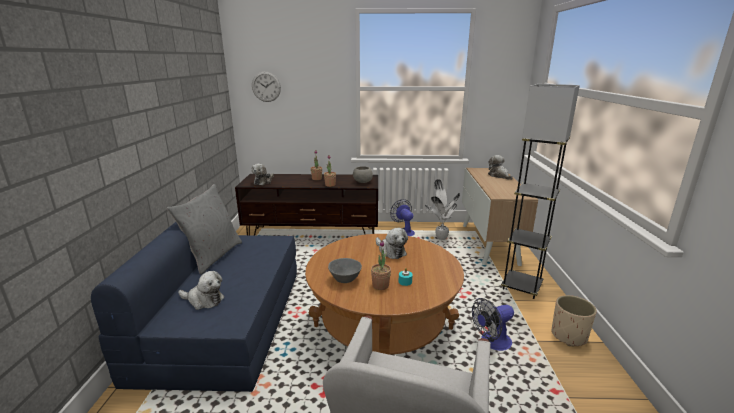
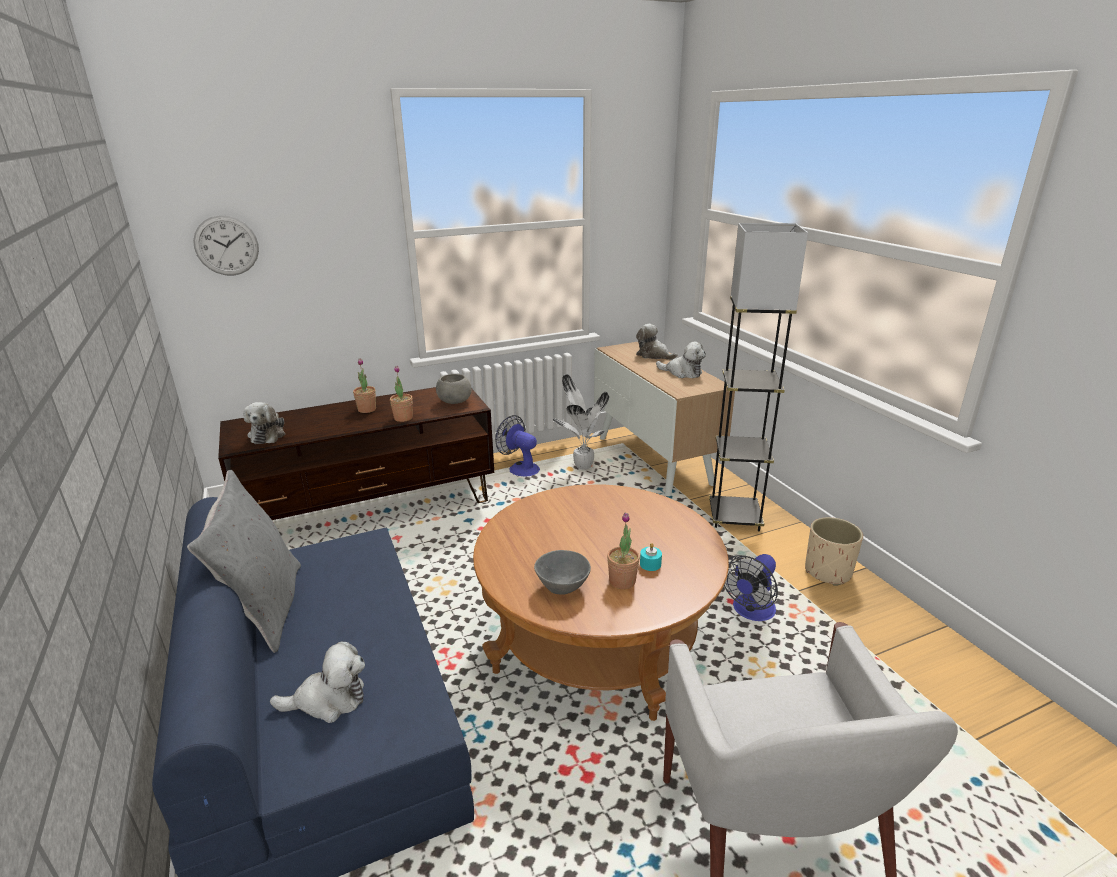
camera: 25 degrees left, 5 degrees up
(390, 251) = (588, 518): plush toy -> plush toy (682, 373)

